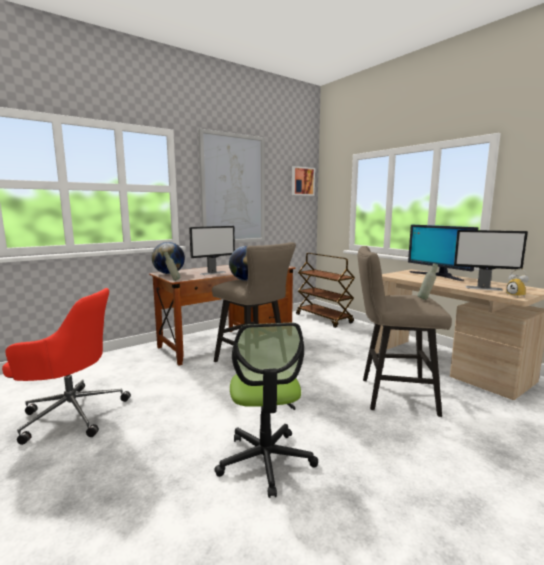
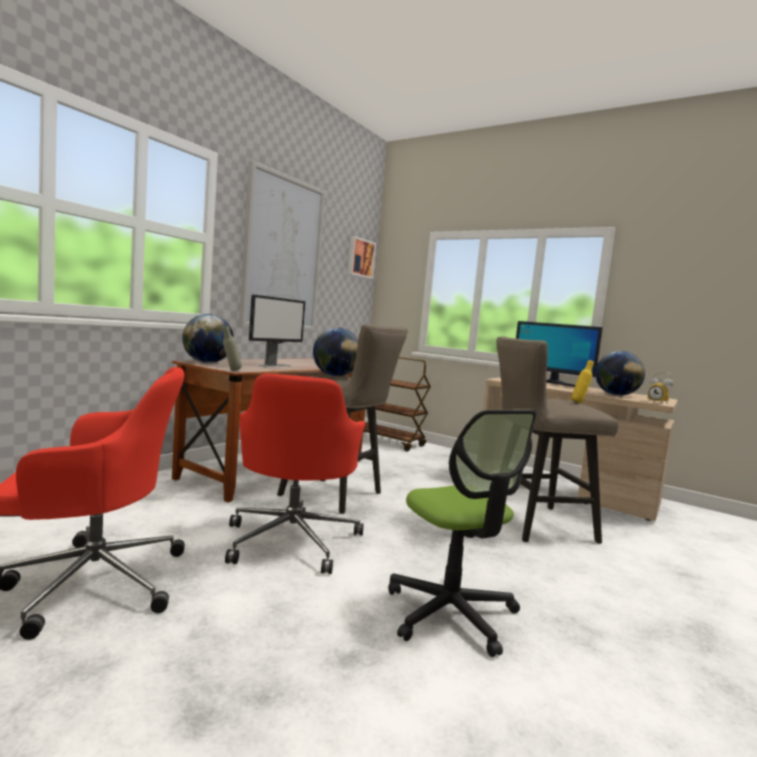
camera: 20 degrees left, 5 degrees down
(200, 395) = (293, 540): none -> red office chair
(426, 299) = (579, 402): grey bottle -> yellow bottle
(484, 288) = (616, 395): monitor -> globe

